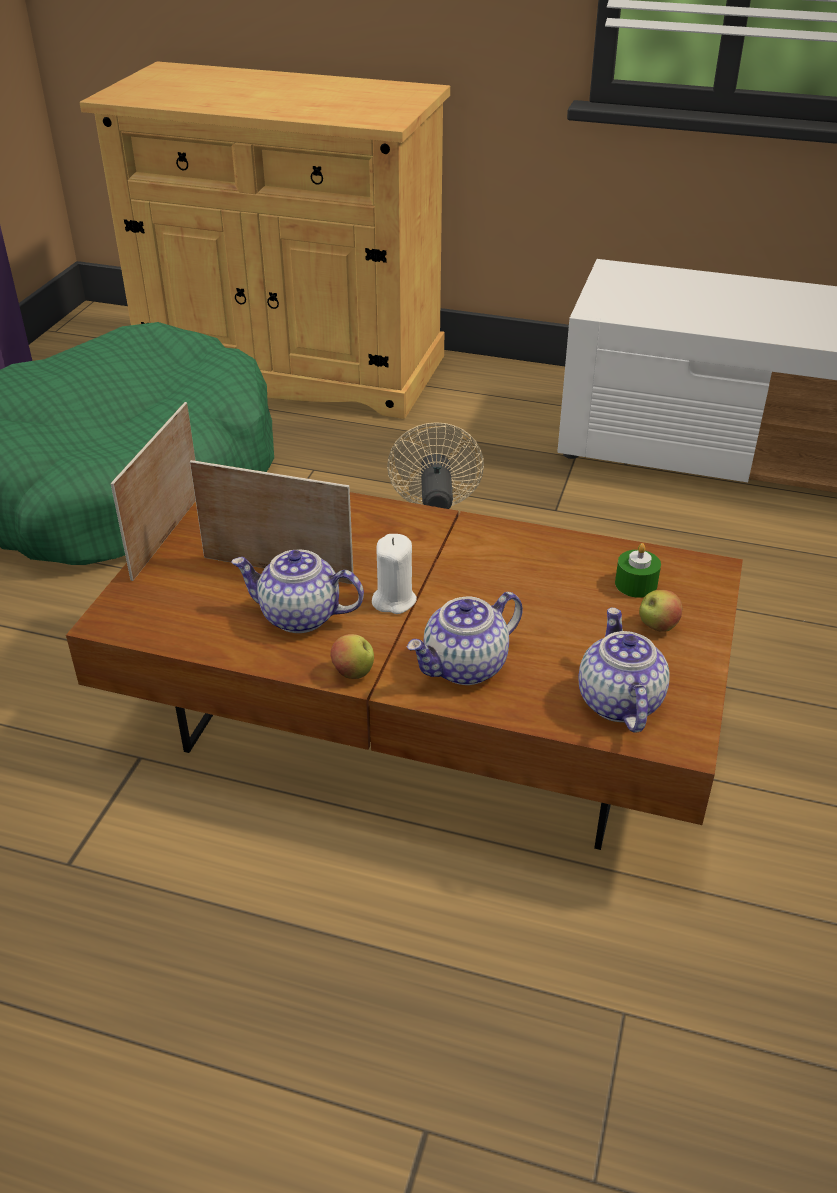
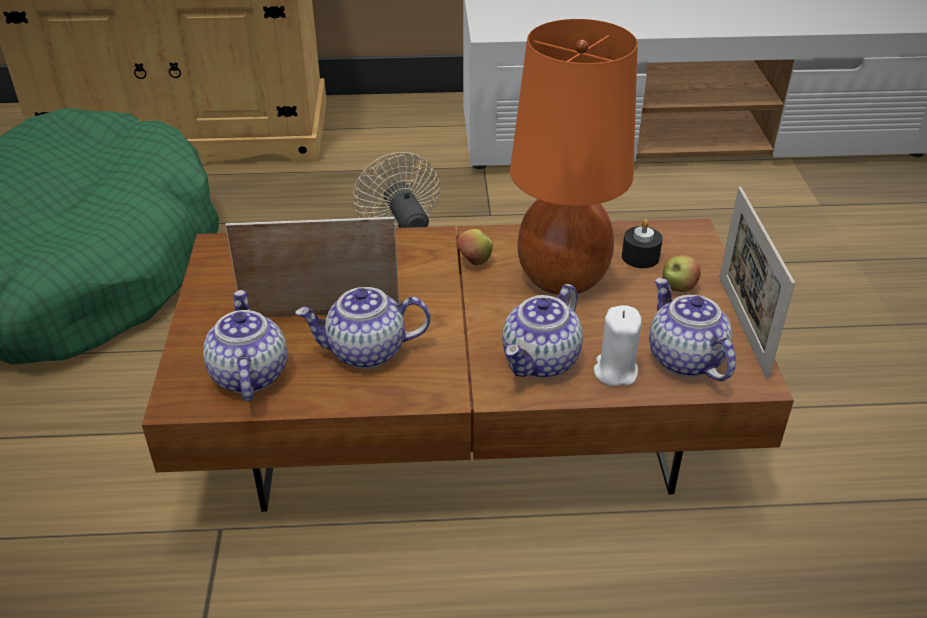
camera: 20 degrees left, 0 degrees up
(167, 535) = (193, 305): picture frame -> picture frame (742, 325)
(180, 612) = (248, 375): none -> teapot
(353, 673) = (445, 391): apple -> apple (474, 262)
(394, 600) = (444, 317): white candle -> white candle (615, 371)
(539, 588) = (563, 278): none -> orange table lamp
(636, 584) = (640, 257): green candle -> black candle

